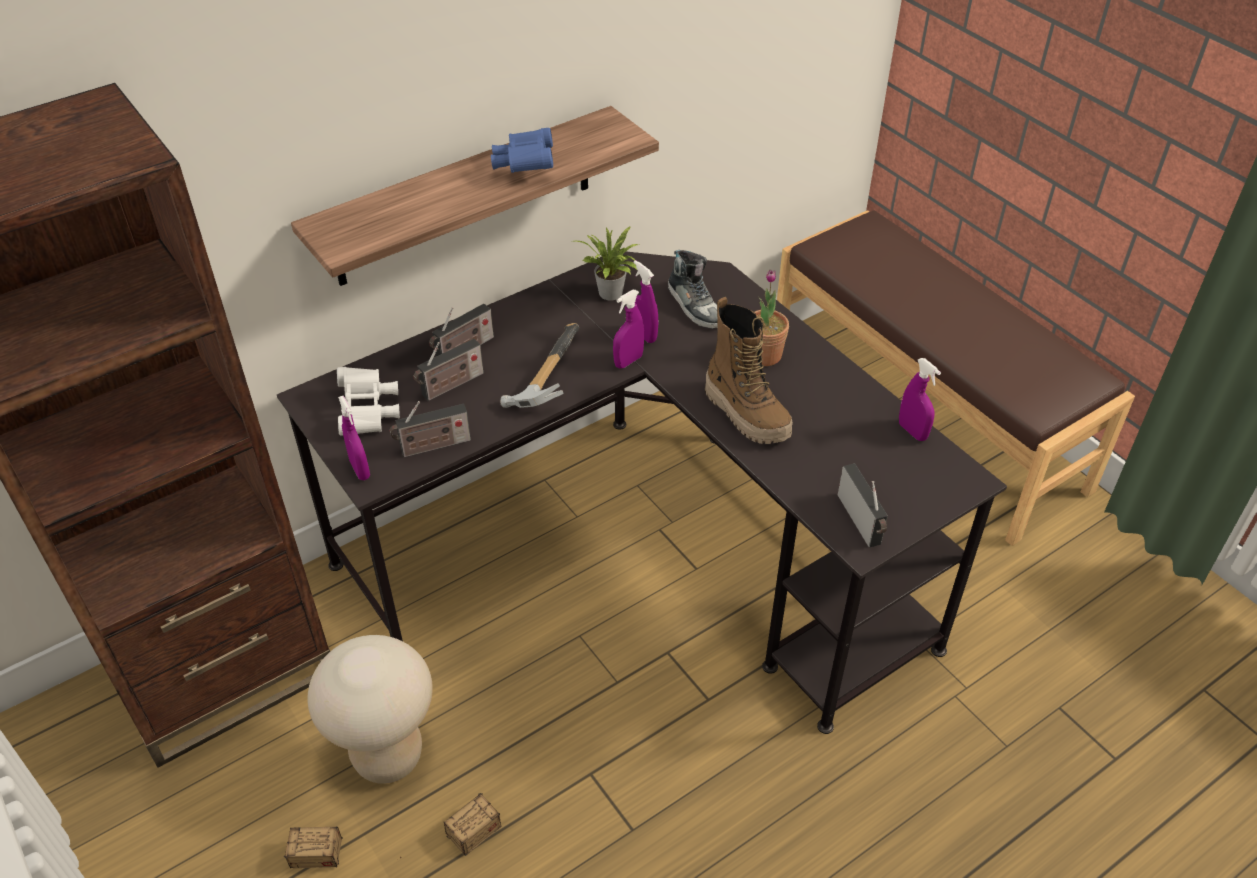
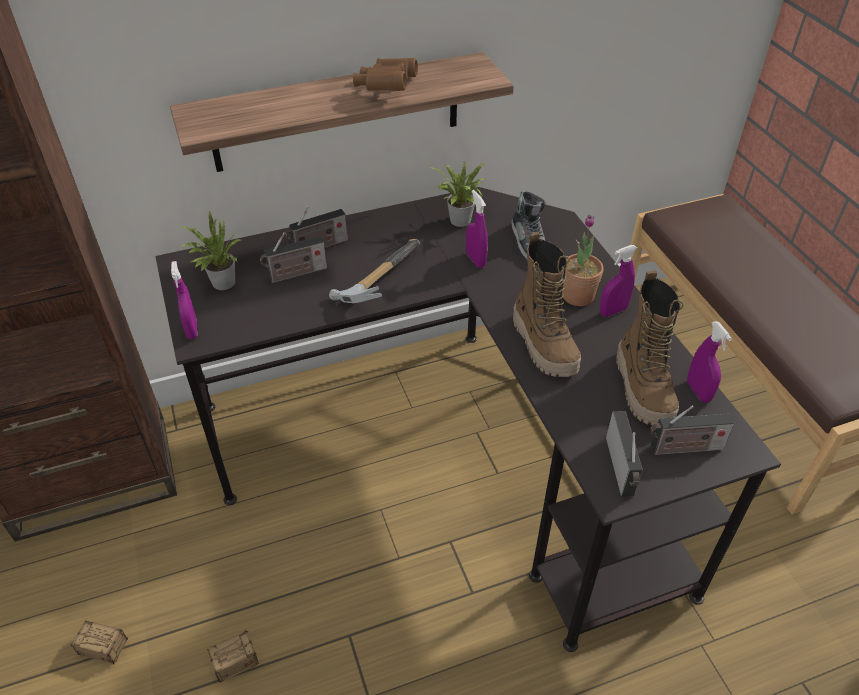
camera: 15 degrees right, 0 degrees up
(369, 412) = (220, 283): white binoculars -> potted plant
(388, 756) = (190, 576): beige stool -> none
(432, 446) = (259, 322): radio -> radio (683, 448)
(525, 165) = (386, 88): blue binoculars -> brown binoculars
(628, 361) = (454, 280): purple spray bottle -> purple spray bottle (613, 311)
(859, 439) = (643, 389): none -> boot

